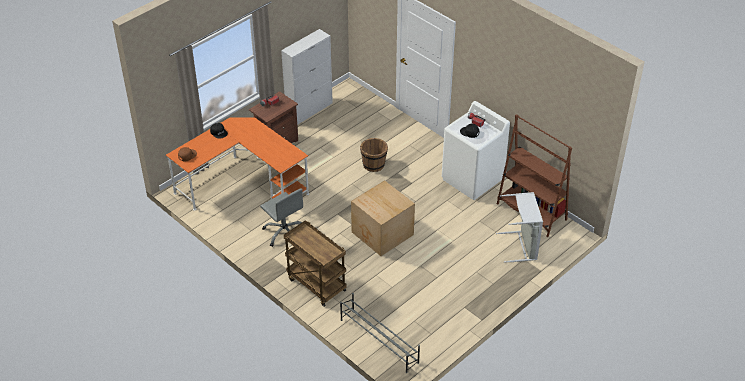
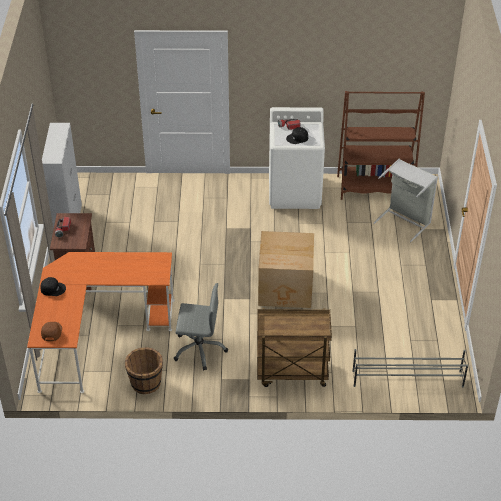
camera: 45 degrees left, 0 degrees up
(373, 164) = (196, 234): brown bucket -> brown bucket (145, 382)

